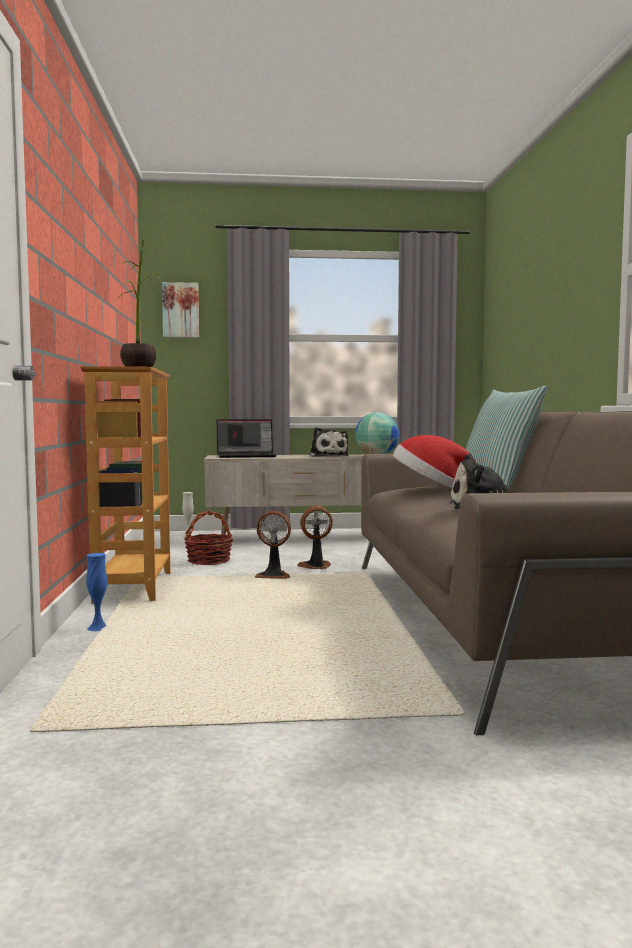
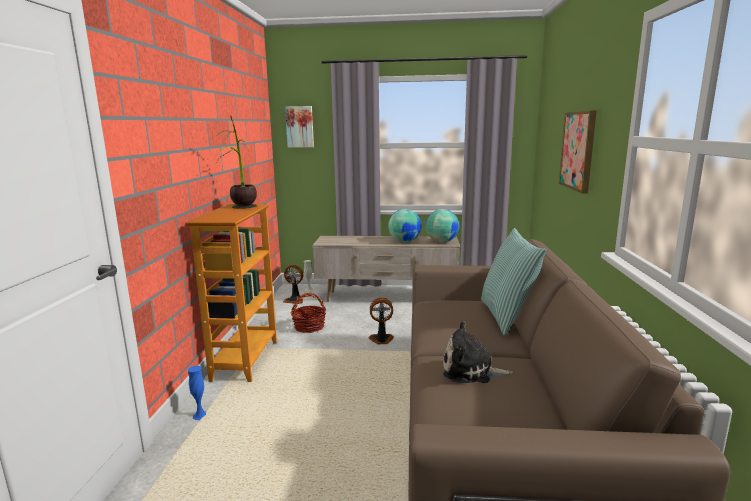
camera: 10 degrees right, 10 degrees up
(247, 456) = (345, 240): laptop -> none
(273, 576) = (346, 351): fan -> fan (294, 300)
(328, 456) = (404, 241): plush toy -> globe
(430, 488) = (450, 316): hat -> none
(551, 316) = (578, 150): none -> picture

